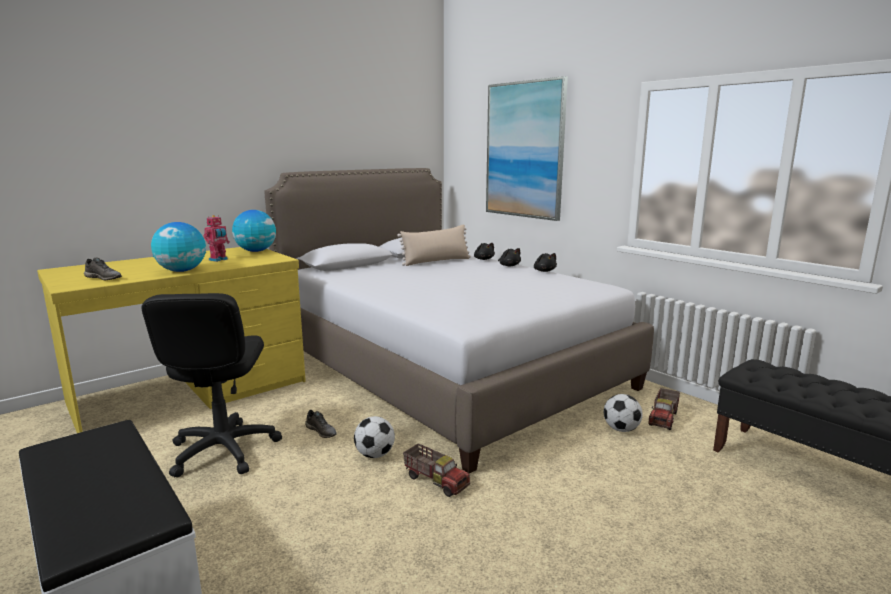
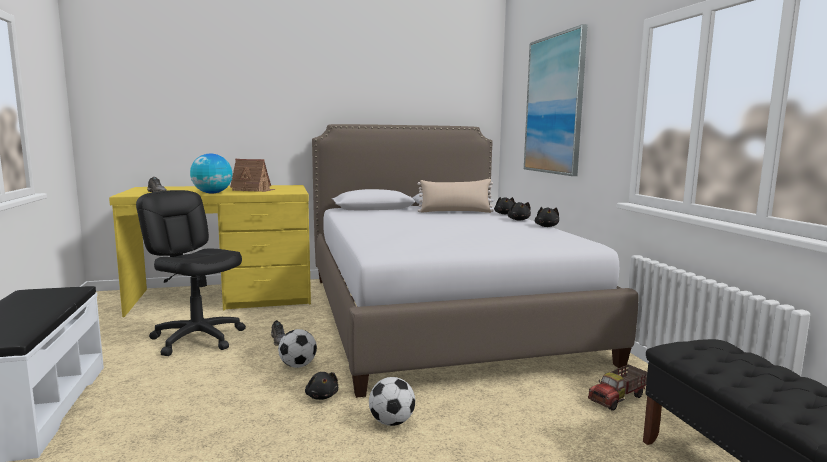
camera: 25 degrees right, 5 degrees down
(219, 260) = (253, 190): toy robot -> toy house
(223, 450) = (198, 338): black office chair -> black office chair turned 105 degrees clockwise
(256, 251) = (292, 187): globe -> none
(436, 481) = (322, 396): toy truck -> black plush toy
(621, 429) = (554, 397): football -> football (392, 422)

